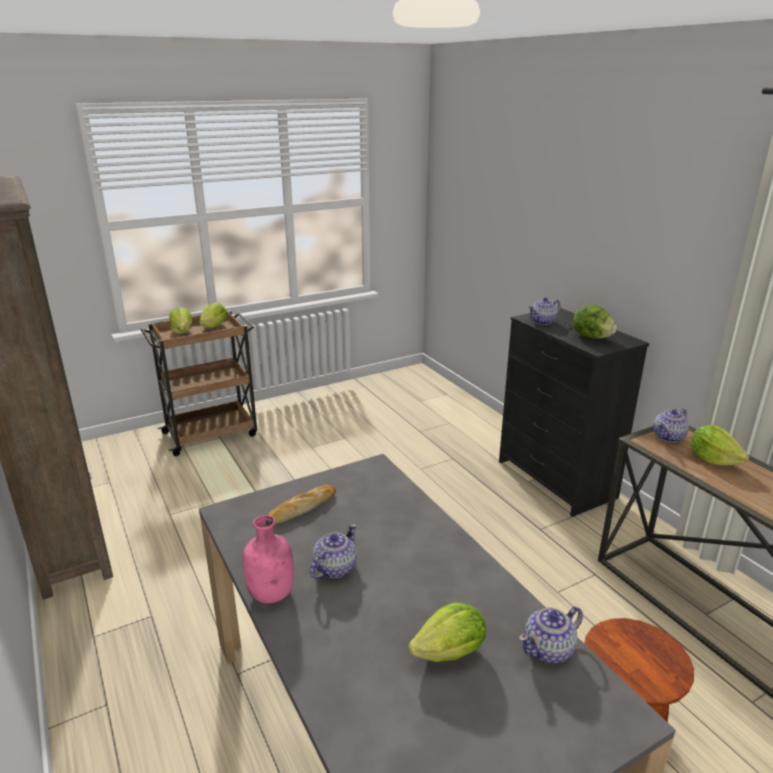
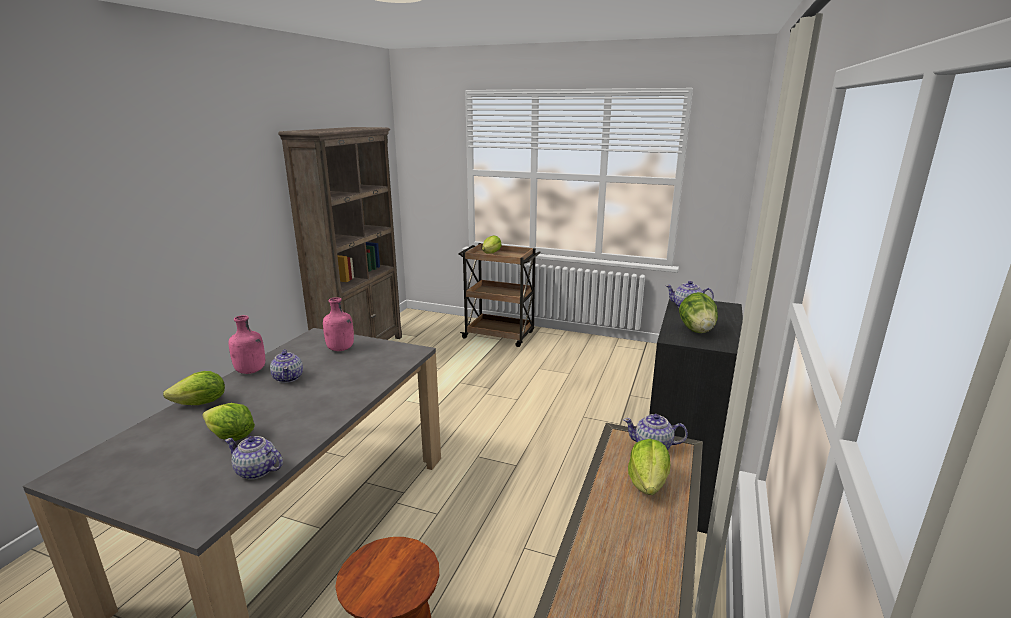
camera: 50 degrees right, 5 degrees down
(214, 326) = (513, 255): lettuce -> lettuce (201, 403)
(301, 508) = (341, 349): bread -> pink bottle
(334, 568) = (288, 378): teapot -> teapot turned 75 degrees clockwise

